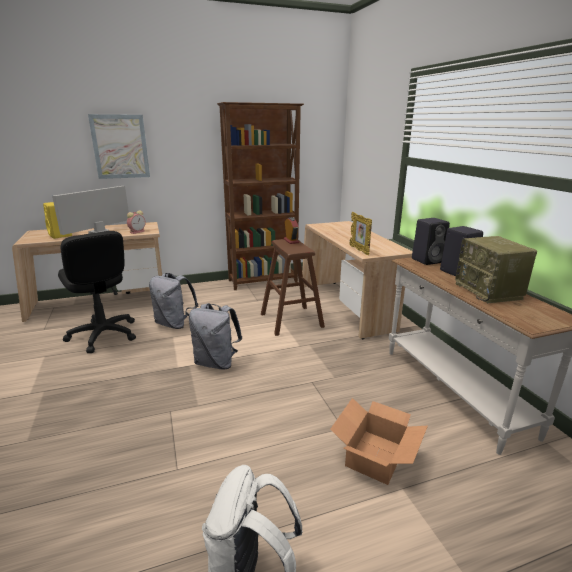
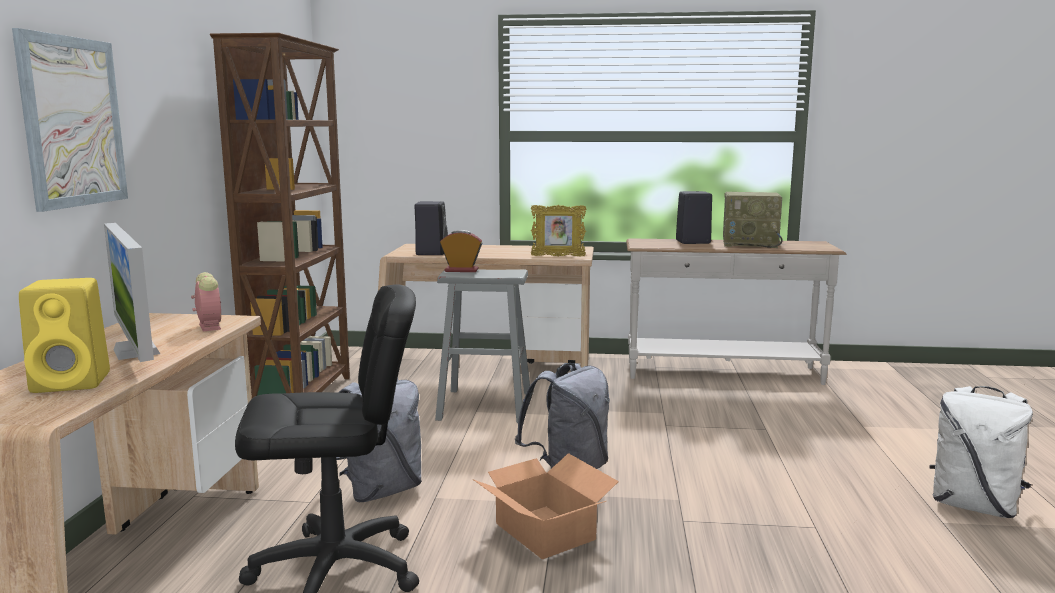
camera: 65 degrees left, 10 degrees down
(291, 320) = (485, 405): brown stool -> grey stool
(374, 456) = (816, 426): cardboard box -> cardboard box (544, 532)
(428, 260) = (647, 242): black speaker -> black speaker (431, 253)

